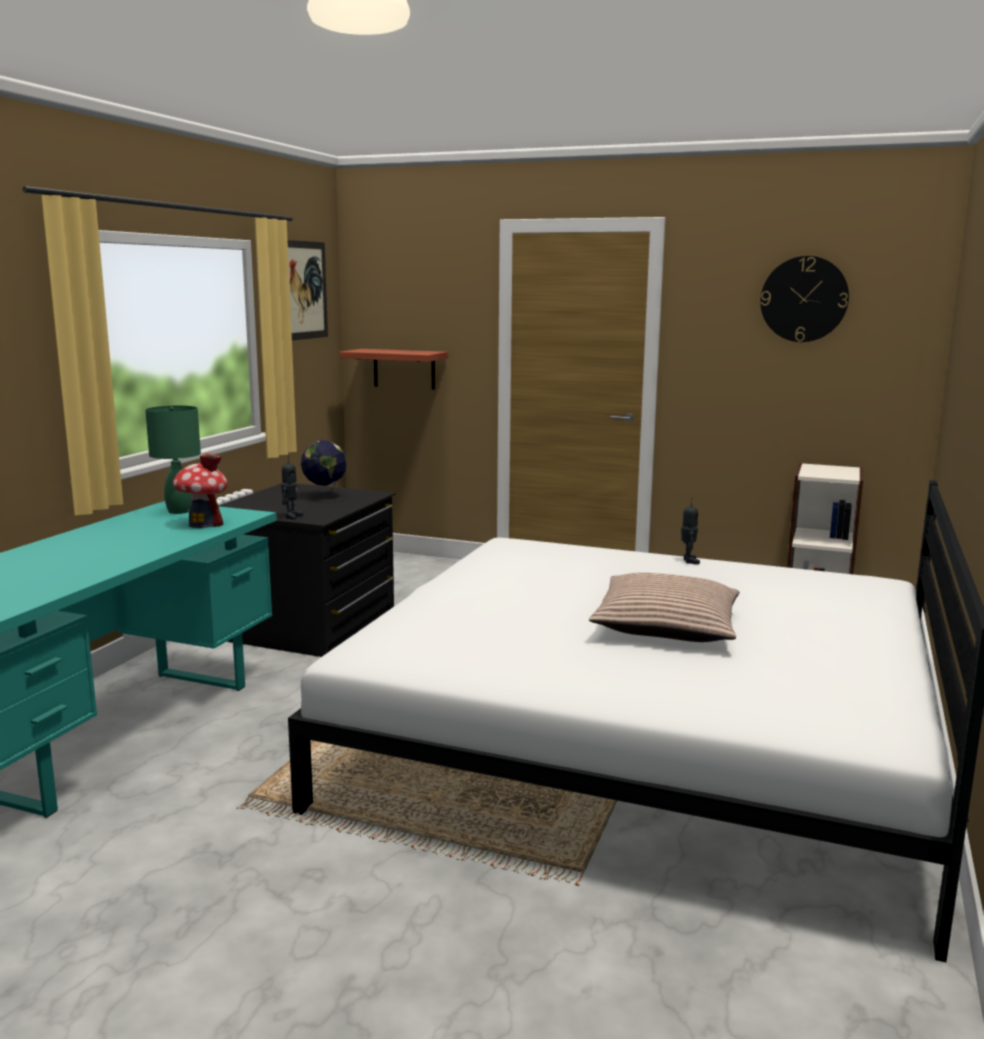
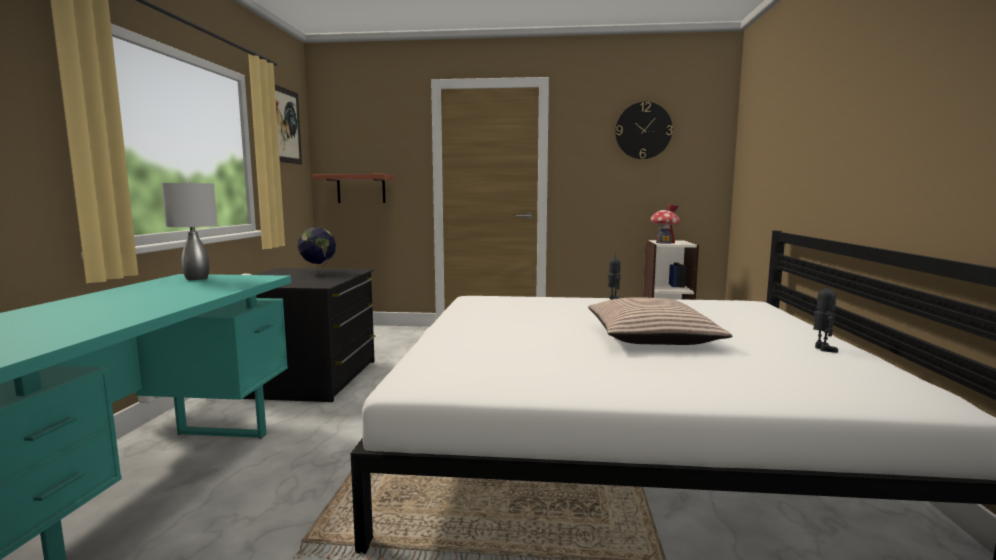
camera: 15 degrees left, 5 degrees down
(178, 511) = (196, 278): green table lamp -> grey table lamp
(203, 524) = (225, 284): toy house -> toy house (663, 243)
(291, 516) = (297, 284): toy robot -> toy robot (822, 349)

